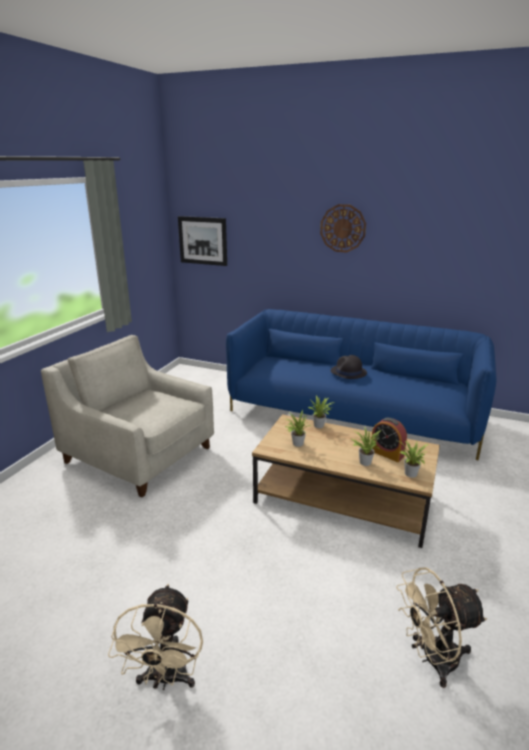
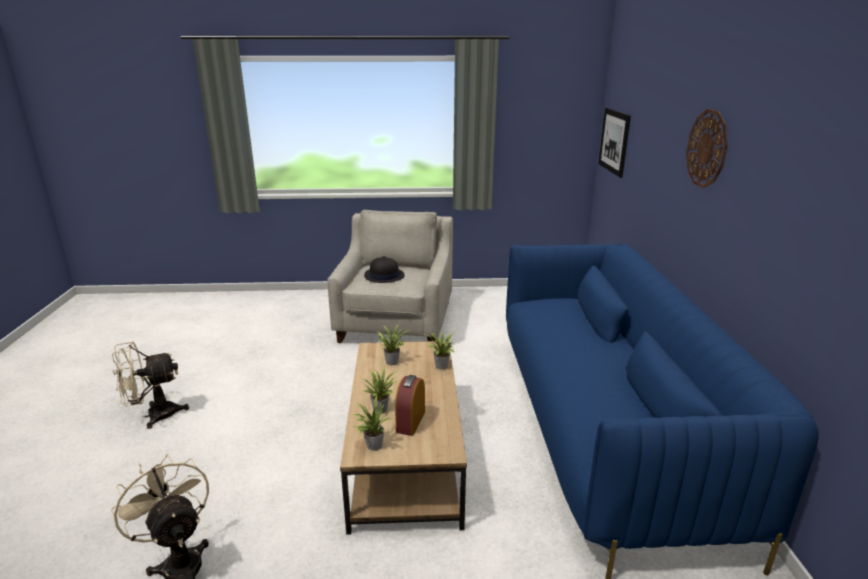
camera: 65 degrees right, 0 degrees up
(348, 372) = (585, 351): black hat -> black hat (384, 276)

